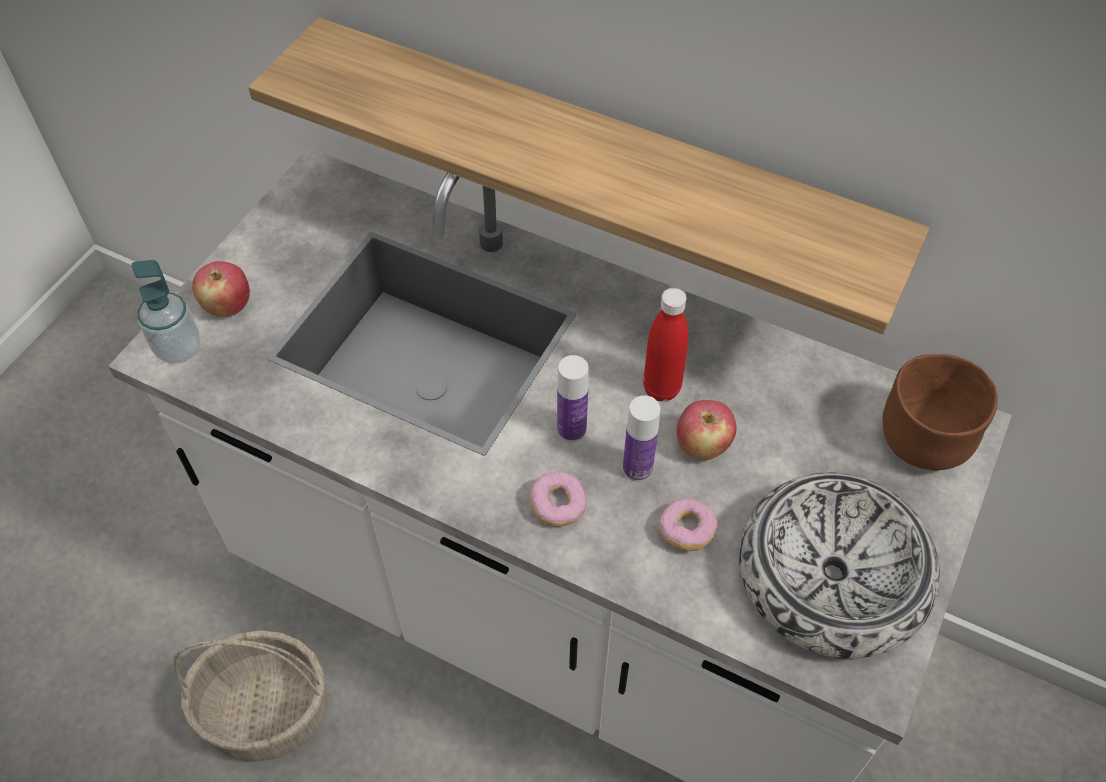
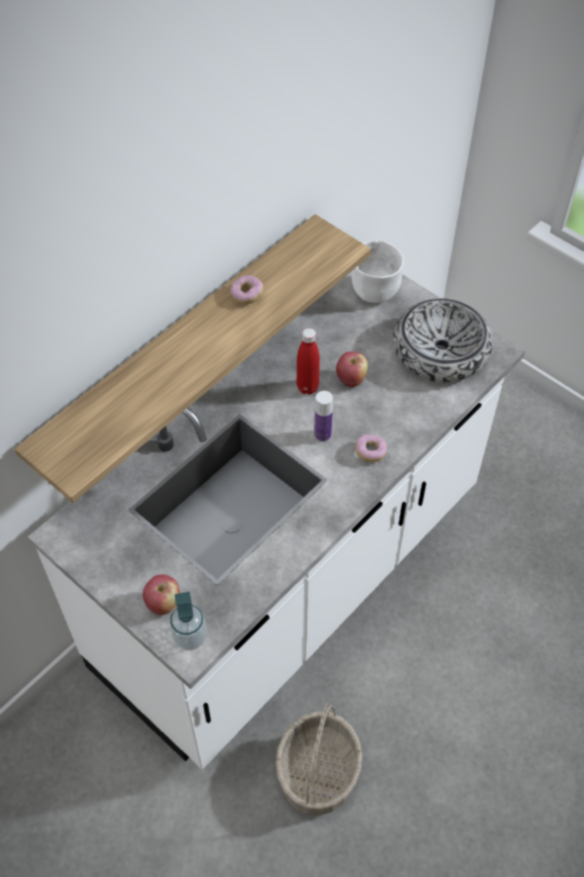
camera: 75 degrees left, 0 degrees up
(637, 469) = (357, 411): bottle -> none
(686, 531) = (400, 400): donut -> donut (247, 295)
(922, 441) = (374, 291): brown bowl -> white bowl

